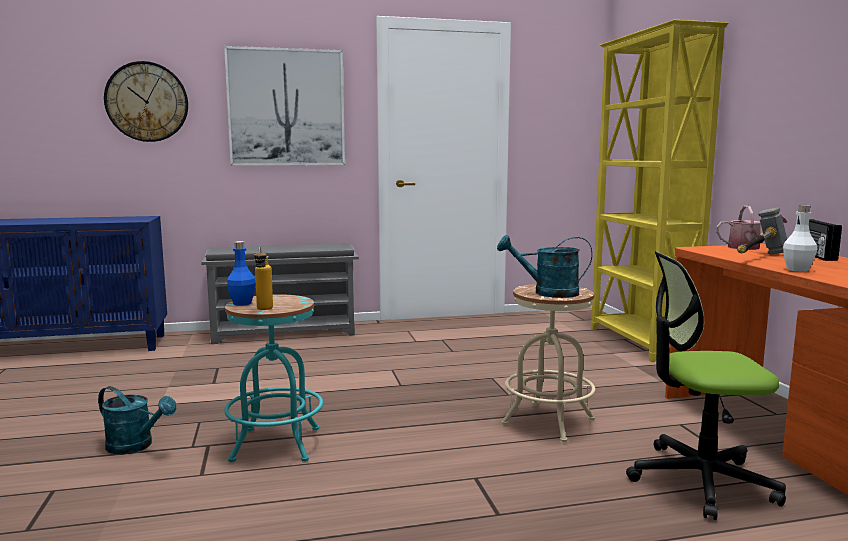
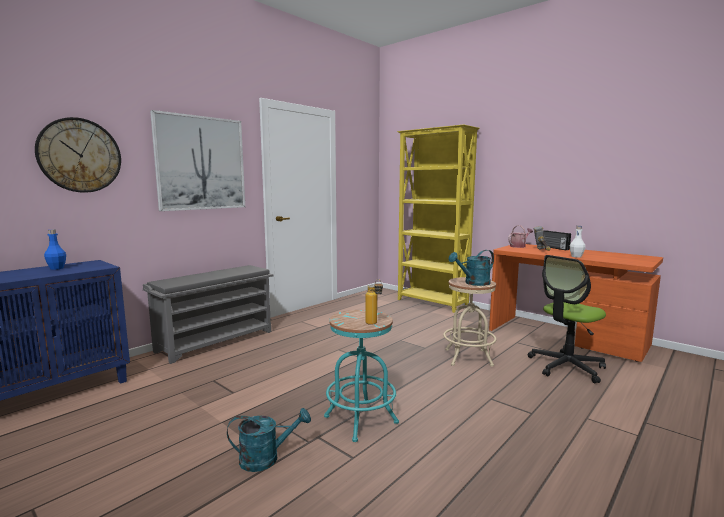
camera: 35 degrees left, 0 degrees up
(242, 303) = (345, 322): blue bottle -> blue bottle (57, 268)

